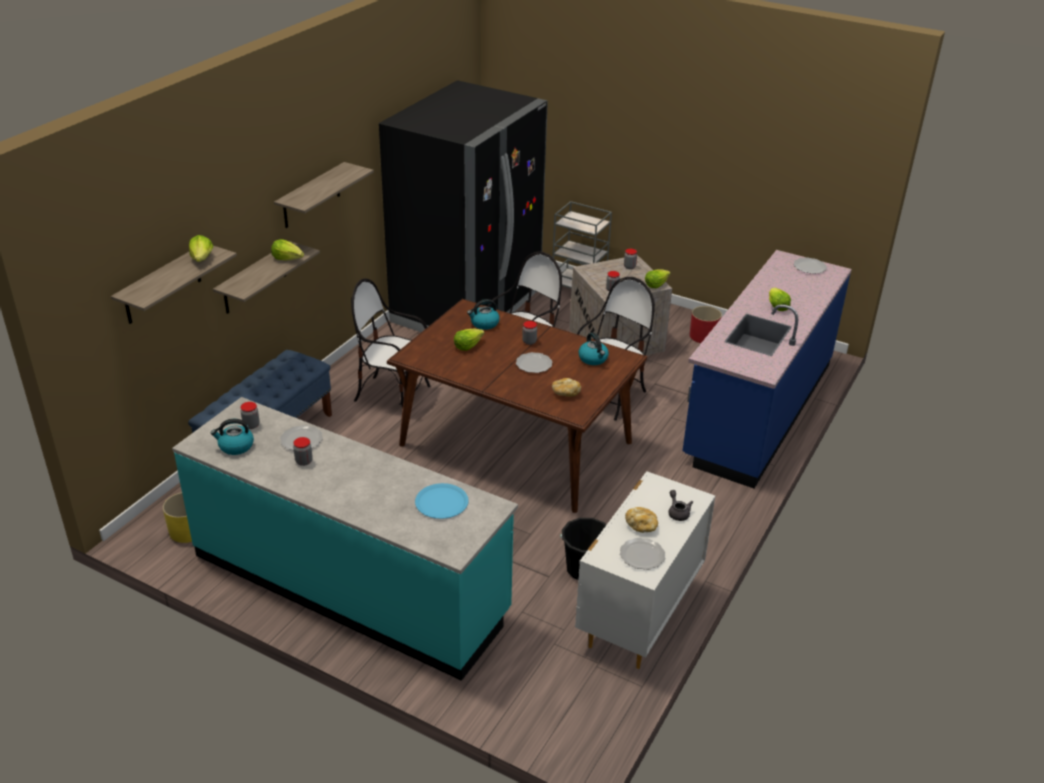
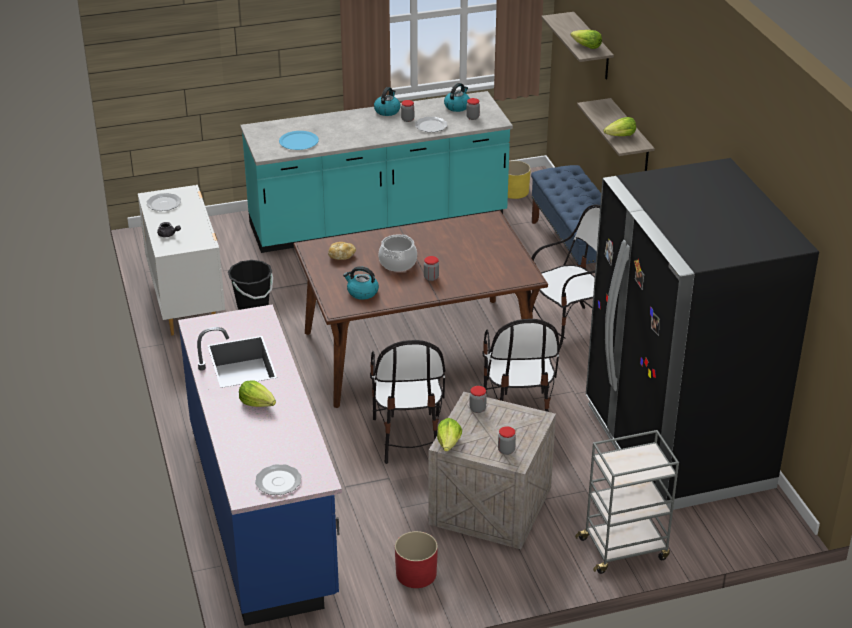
camera: 135 degrees right, 0 degrees up
(311, 196) = (674, 136): shelf -> none
(468, 345) = (467, 249): lettuce -> none
(484, 324) = (489, 271): kettle -> kettle (387, 110)
(533, 364) = (397, 263): plate -> cooking pot
(641, 526) = (182, 216): bread -> none

